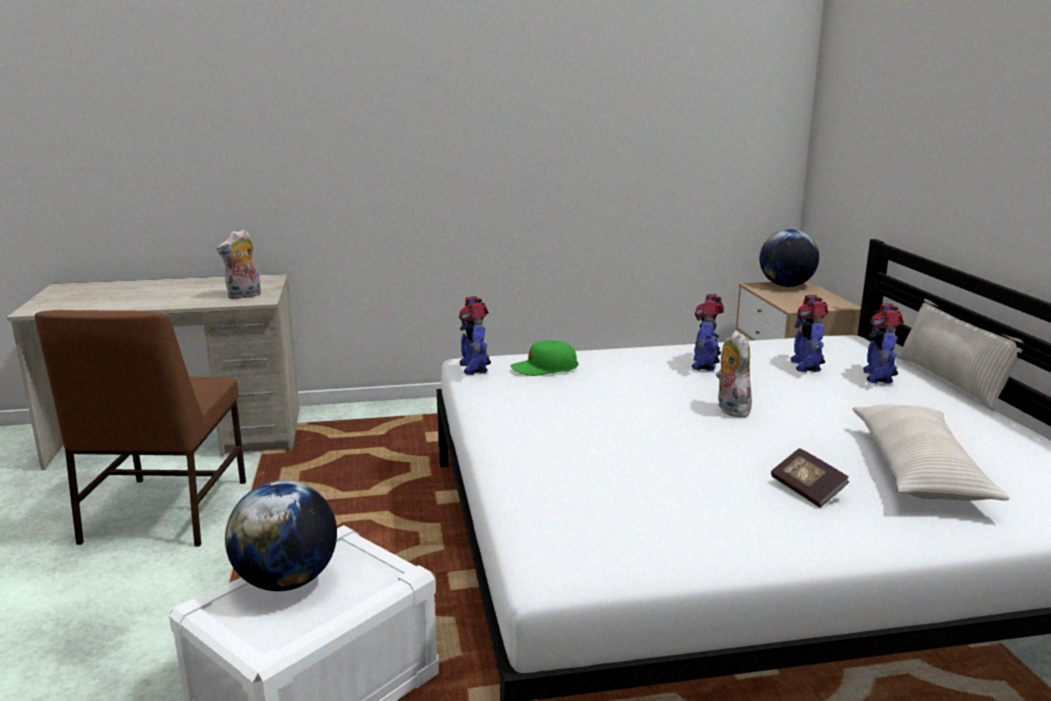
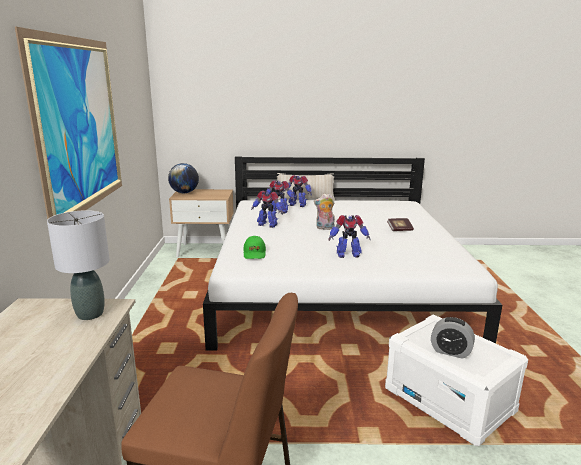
camera: 80 degrees left, 0 degrees up
(244, 296) = (89, 314): plush toy -> grey table lamp
(286, 581) = (450, 351): globe -> alarm clock
(474, 367) = (240, 269): toy robot -> toy robot (347, 255)
(492, 125) = (80, 125): none -> picture
(918, 469) = (383, 215): beige pillow -> none

